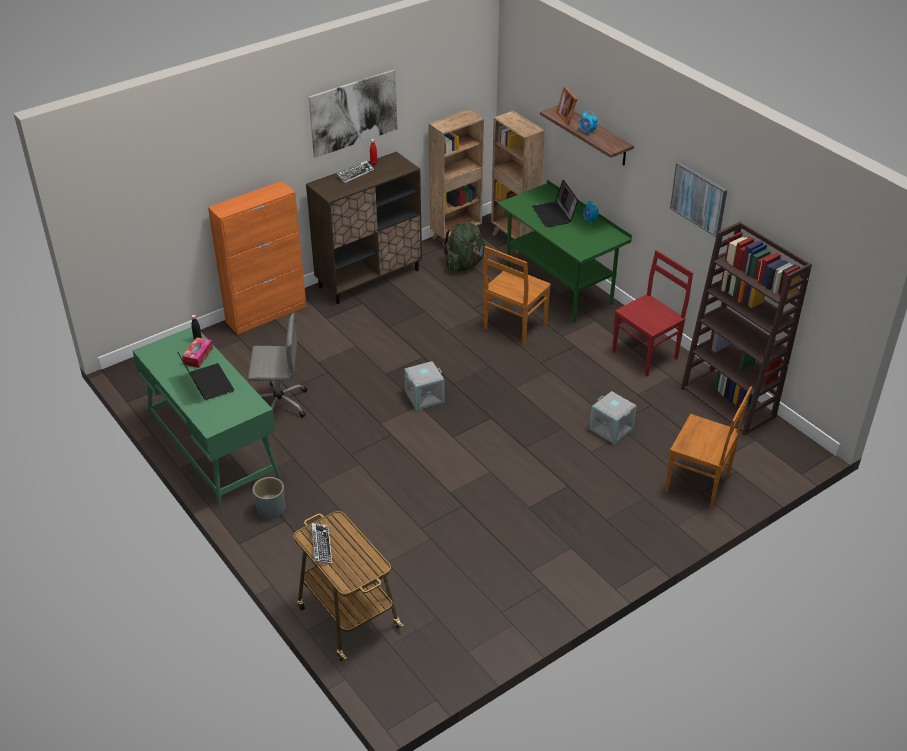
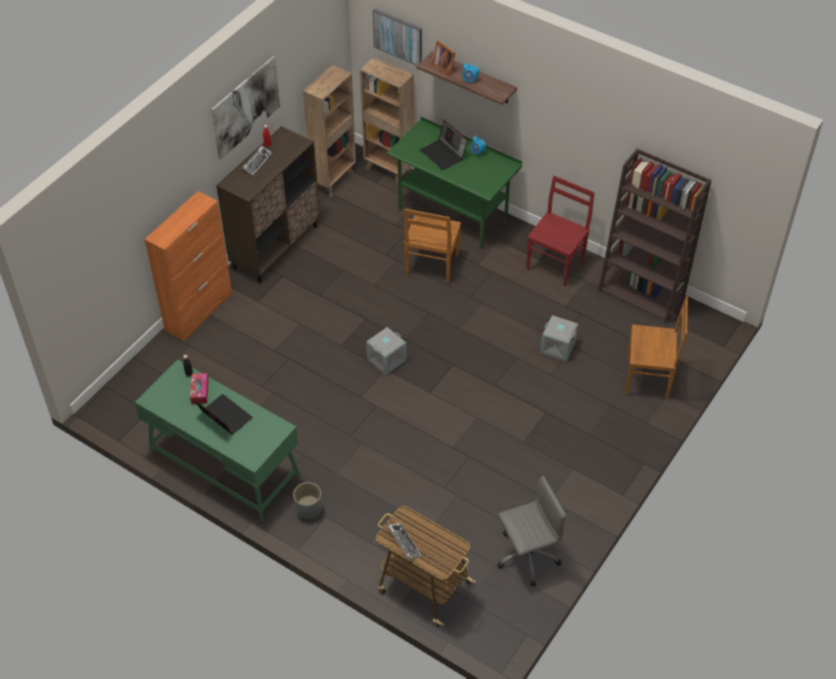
camera: 20 degrees left, 10 degrees up
(278, 404) = (260, 403): grey office chair -> grey office chair (526, 556)
(464, 264) = (356, 209): green backpack -> none
(699, 198) = (591, 130): picture -> picture (398, 36)

